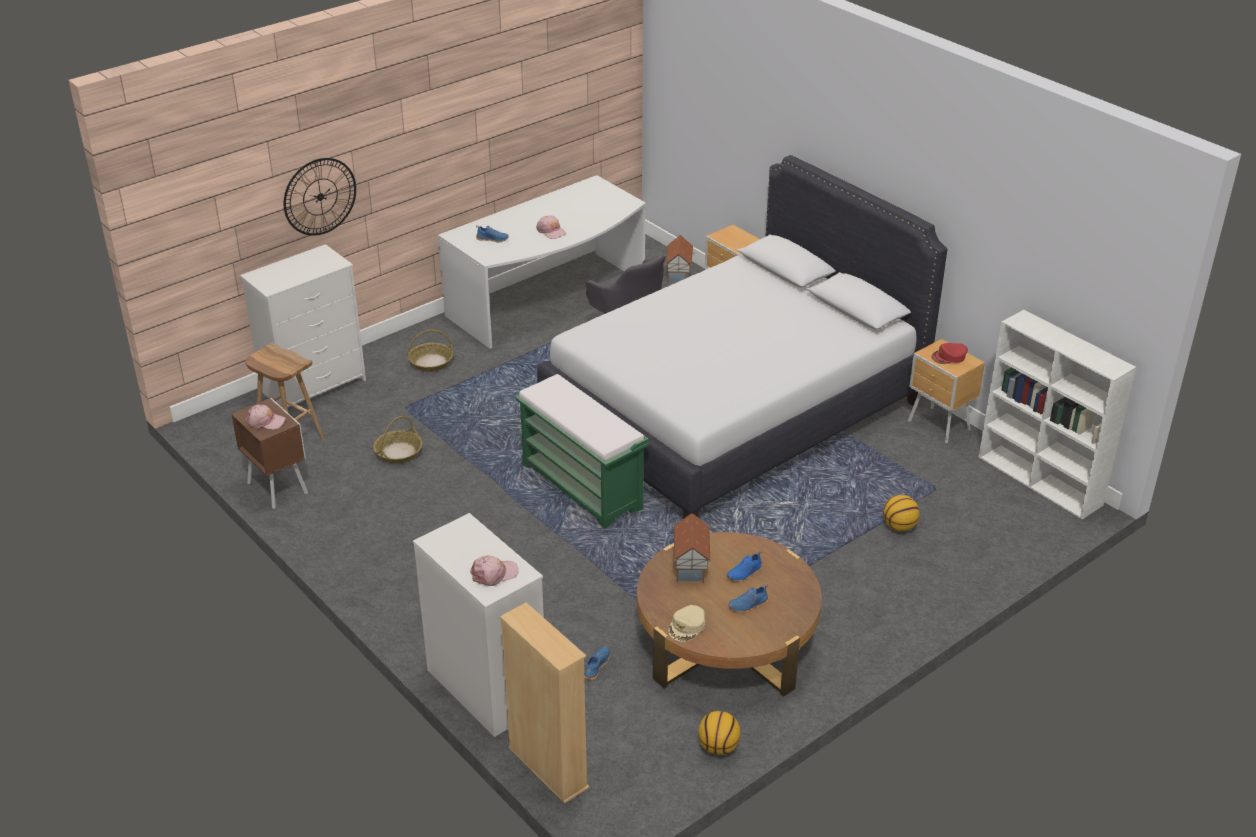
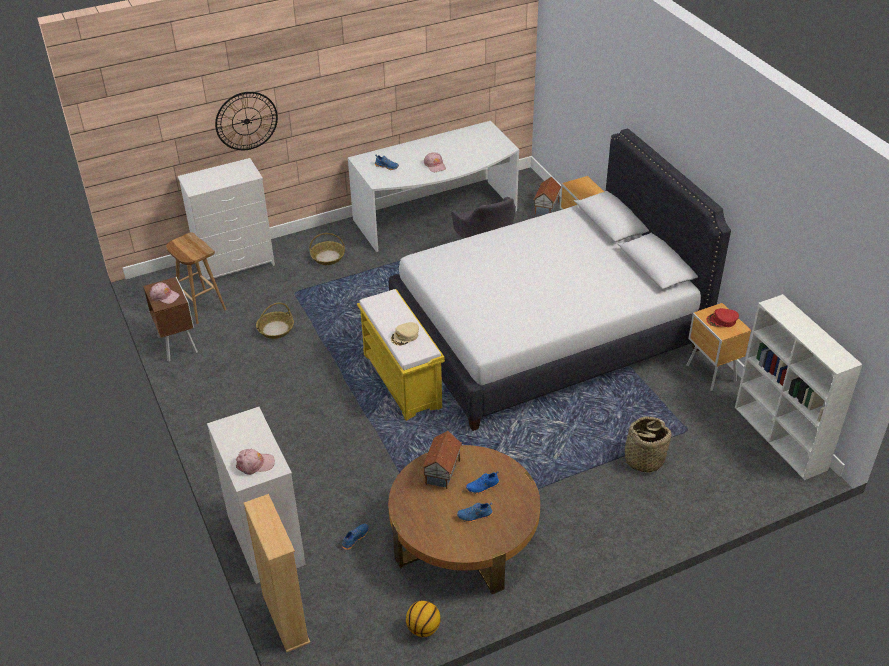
camera: 15 degrees right, 5 degrees up
(583, 487) = (403, 381): green bench -> yellow bench
(687, 626) = (418, 526): beige cap -> beige cap (405, 336)
(899, 526) = (643, 459): basketball -> basket

